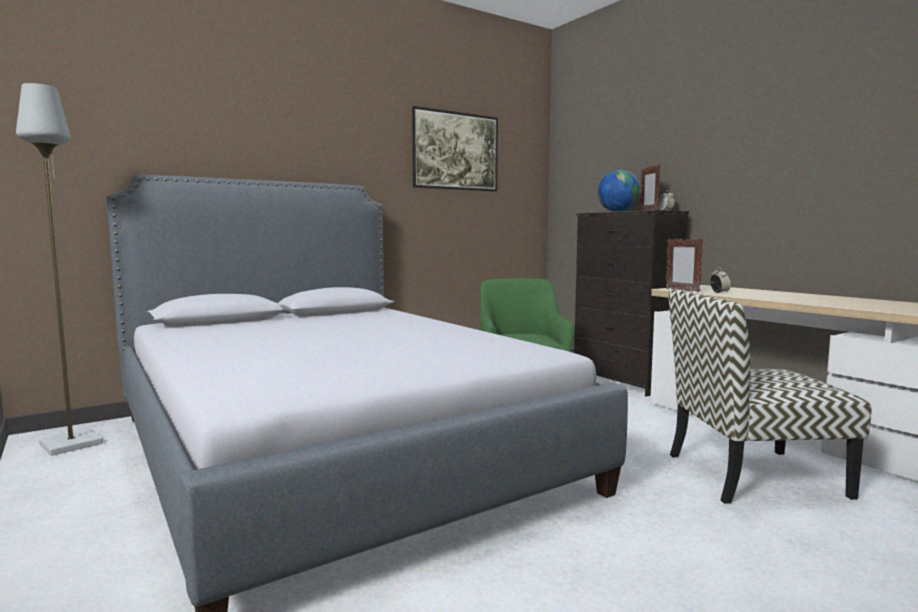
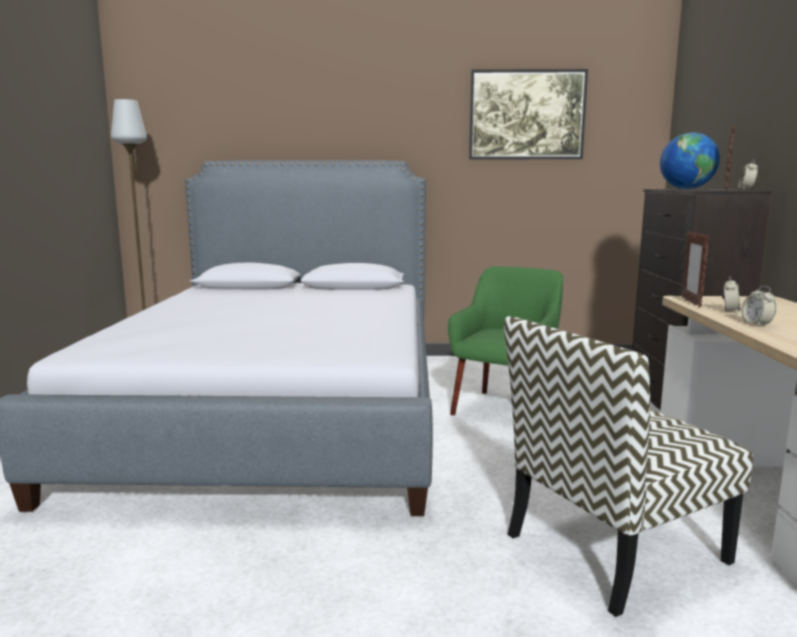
camera: 35 degrees right, 5 degrees up
(752, 475) = (614, 549): chair -> chair turned 60 degrees counterclockwise
(760, 297) = (756, 324): none -> alarm clock

